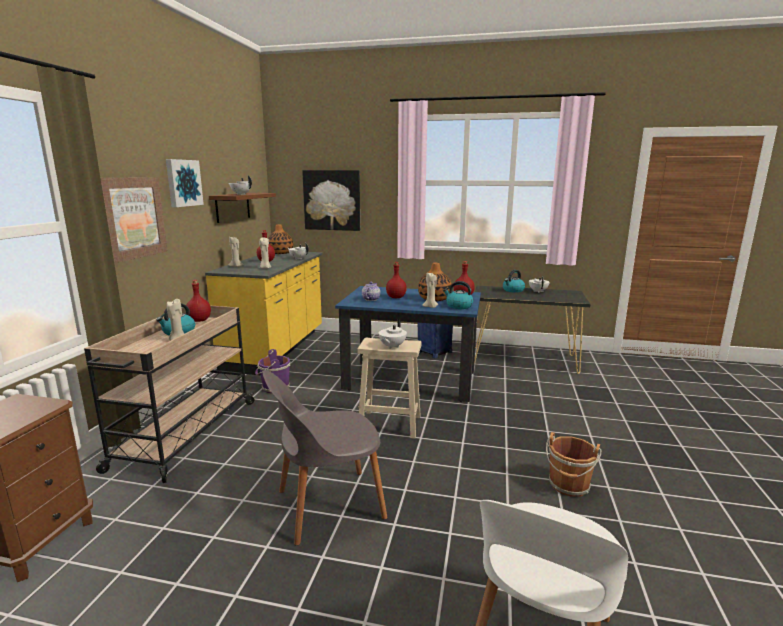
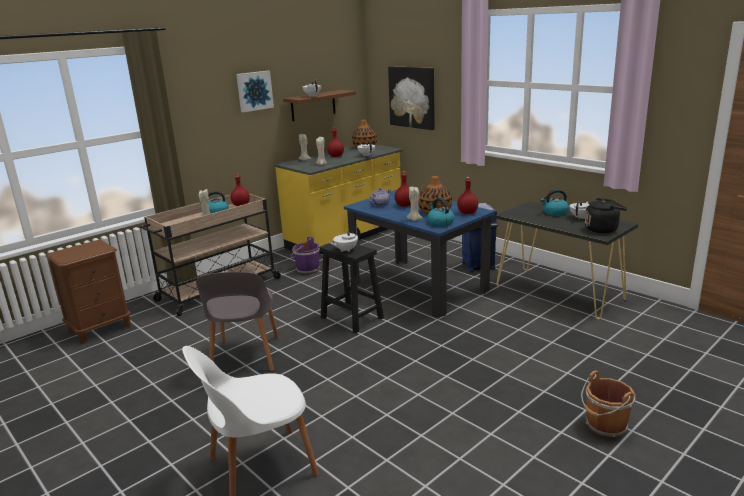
camera: 35 degrees right, 5 degrees up
(131, 218) = (201, 123): picture -> none
(327, 505) = (245, 357): grey chair -> grey chair turned 105 degrees counterclockwise
(388, 424) = (351, 317): beige stool -> black stool
(569, 297) = (603, 229): none -> black kettle
(569, 486) = (420, 401): brown bucket -> brown bucket (605, 426)

